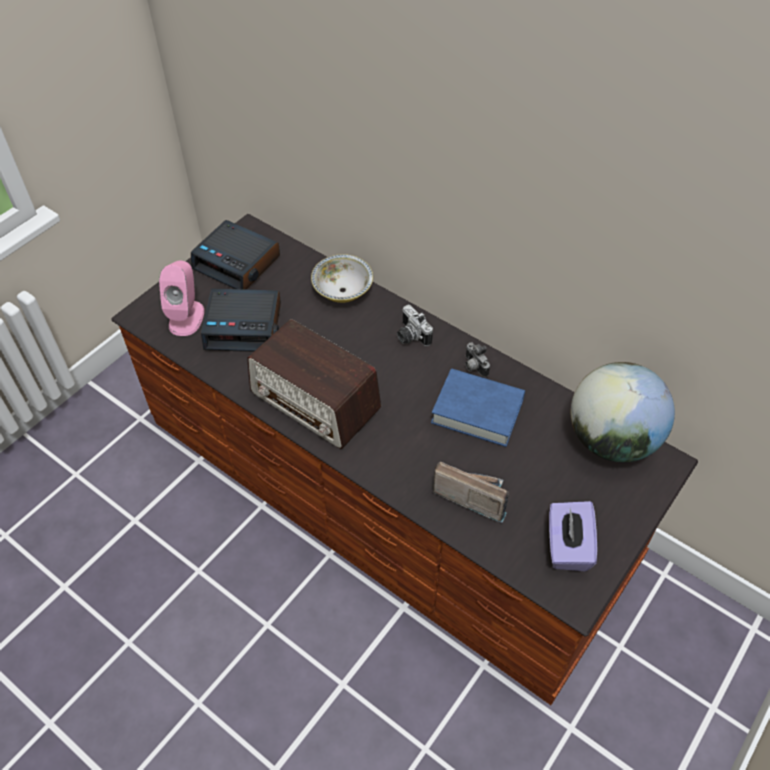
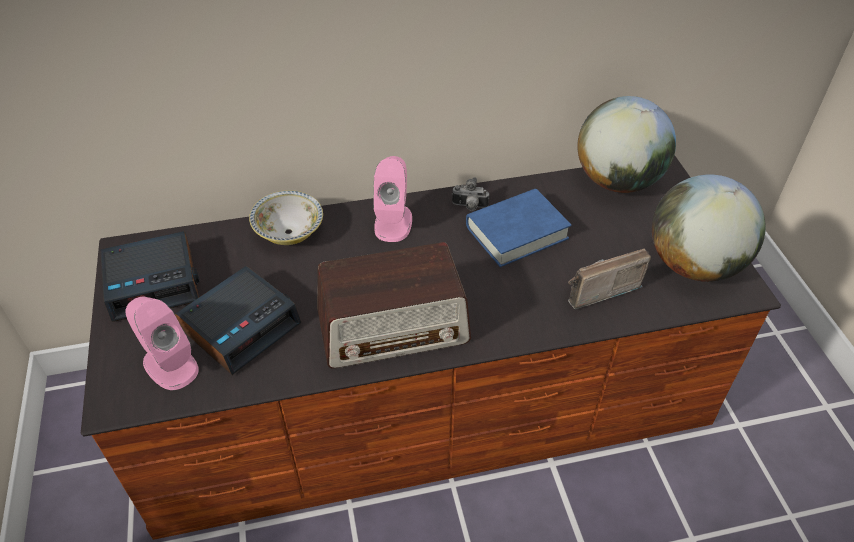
camera: 50 degrees left, 5 degrees down
(410, 336) = (393, 222): camera -> pink speaker
(567, 546) = (694, 265): purple tissue box -> globe

